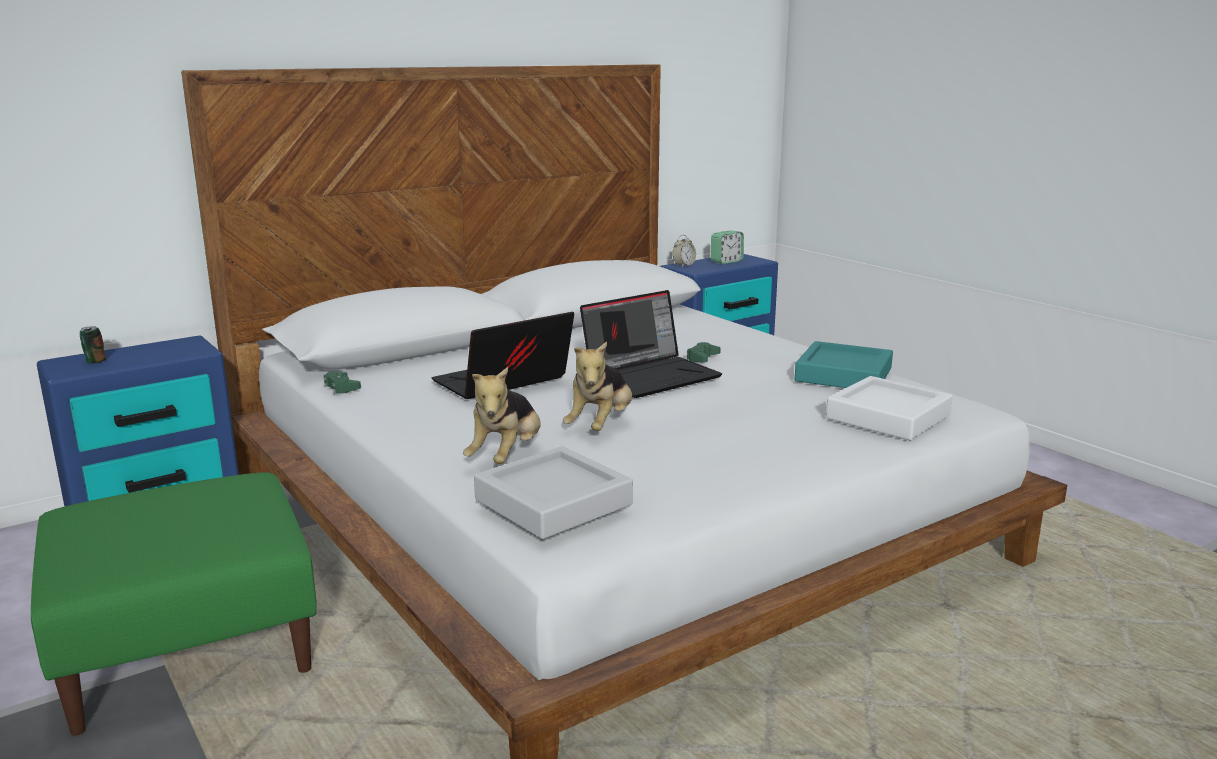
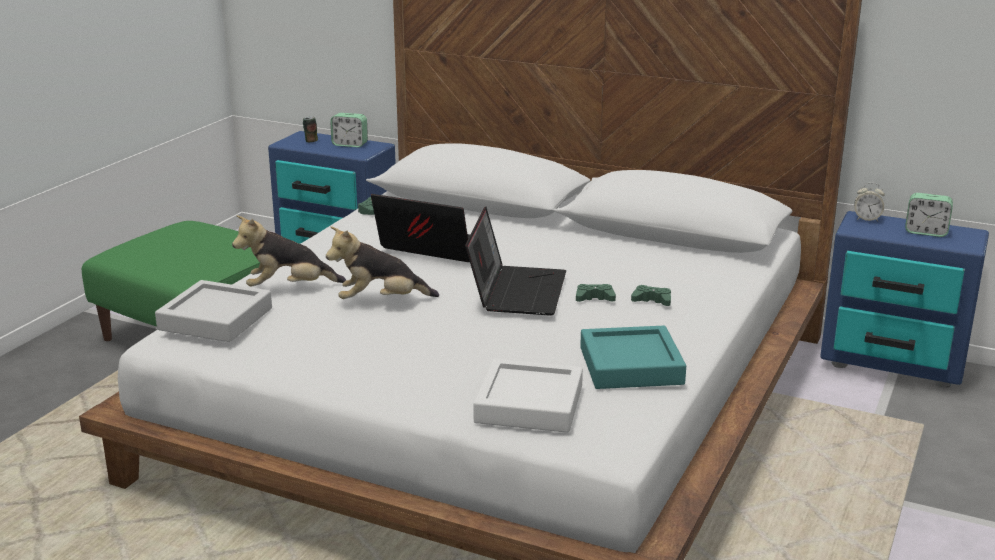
camera: 60 degrees right, 5 degrees up
(156, 349) = (350, 144): none -> alarm clock
(651, 376) = (516, 291): laptop -> laptop turned 105 degrees counterclockwise
(727, 345) = (652, 301): none -> green game controller

